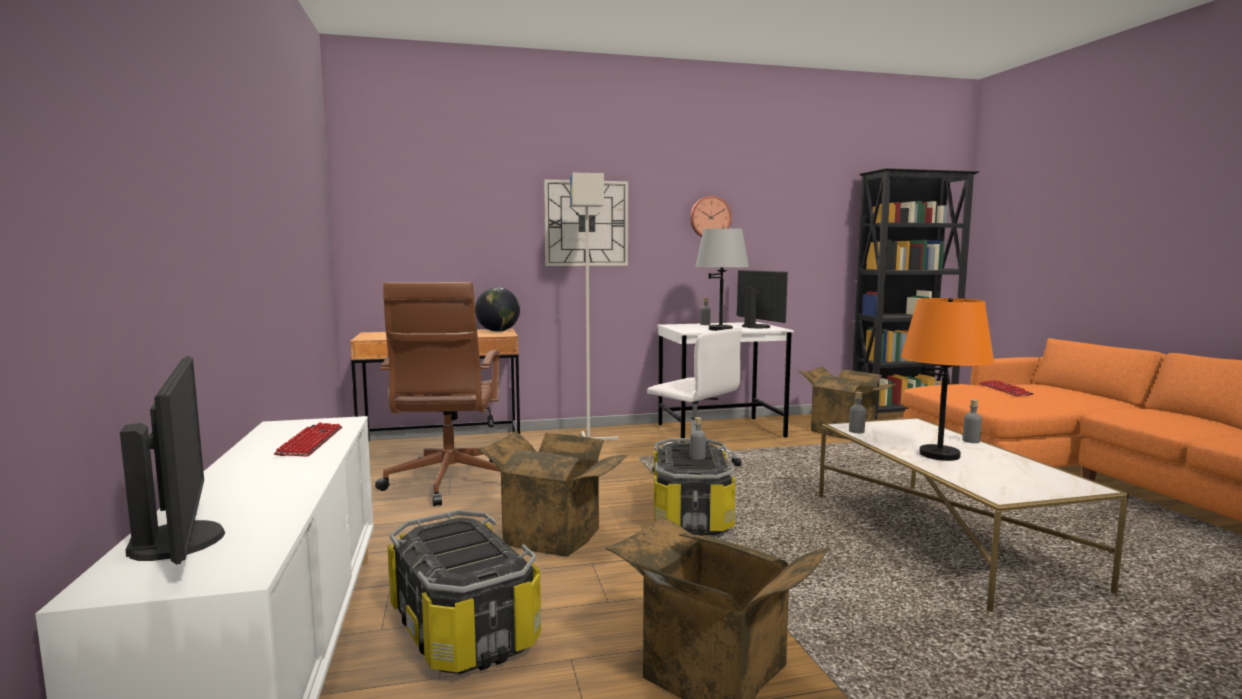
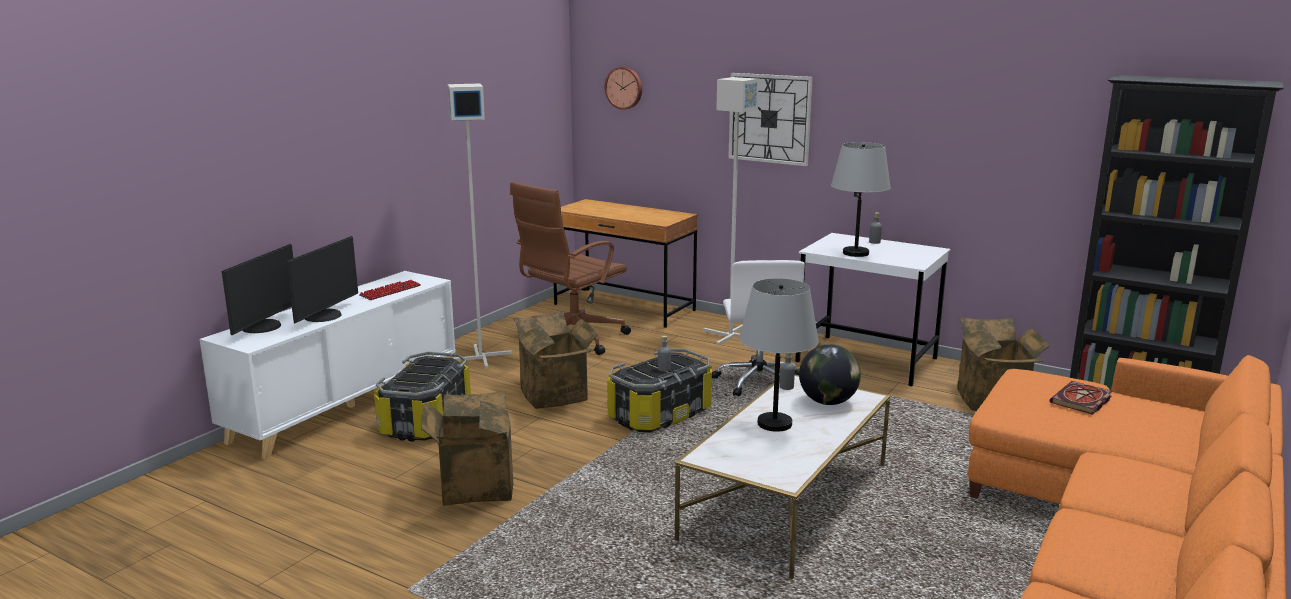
camera: 45 degrees right, 10 degrees up
(374, 531) = (480, 357): none -> grey floor lamp
(498, 331) = (672, 216): globe -> globe (828, 402)
(709, 217) = (903, 120): wall clock -> wall clock (624, 87)
(757, 326) = (910, 257): monitor -> monitor (324, 316)
(940, 455) = (775, 424): orange table lamp -> grey table lamp
(971, 441) = (845, 426): grey bottle -> none
(1005, 390) = (1081, 401): keyboard -> book

